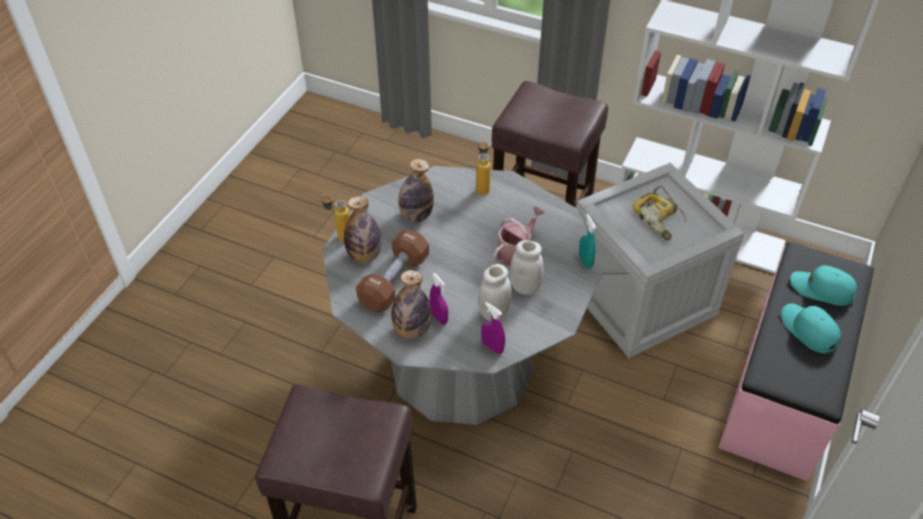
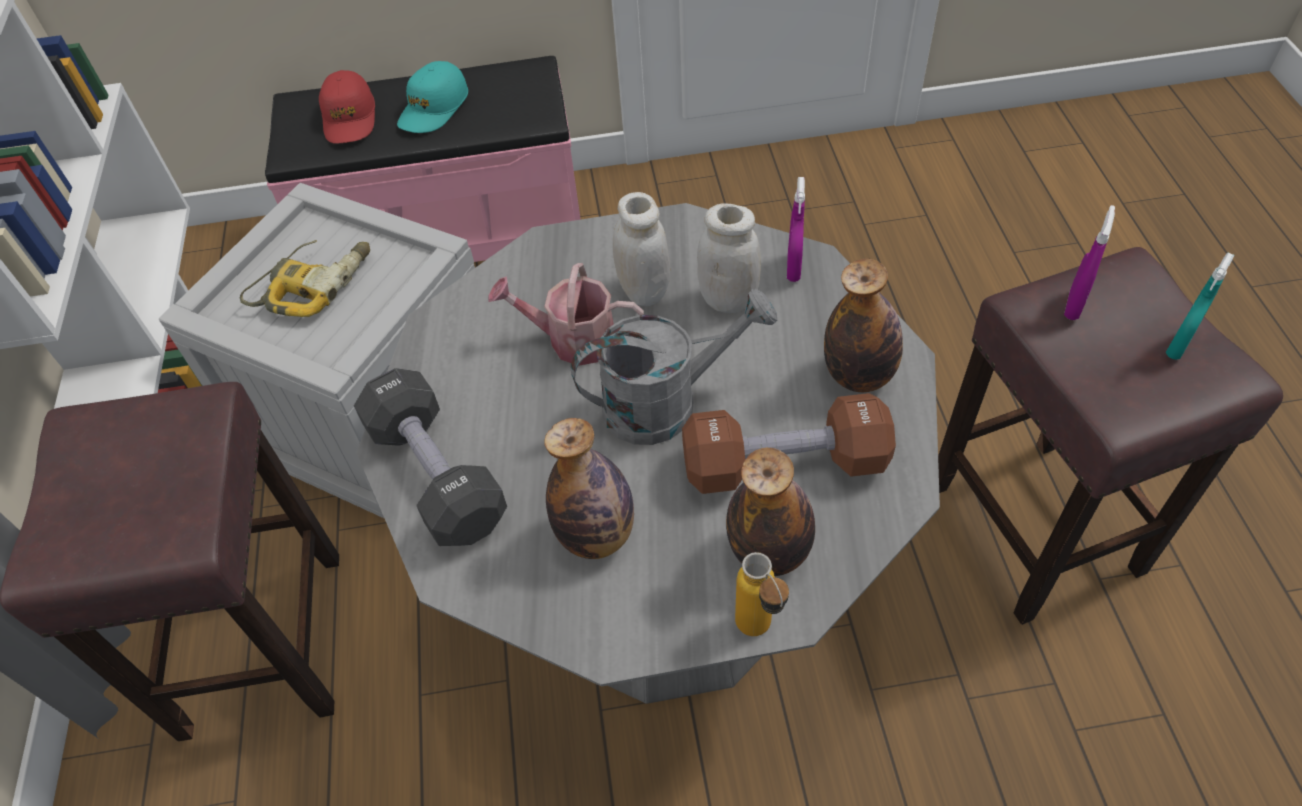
camera: 120 degrees left, 5 degrees up
(439, 317) = (800, 357): purple spray bottle -> purple spray bottle (1073, 305)
(456, 263) = (666, 403): none -> grey watering can
(482, 187) = (437, 475): bottle -> black dumbbell
(585, 261) = (530, 252): turquoise spray bottle -> turquoise spray bottle (1178, 346)
(821, 289) = (349, 118): turquoise cap -> red cap

